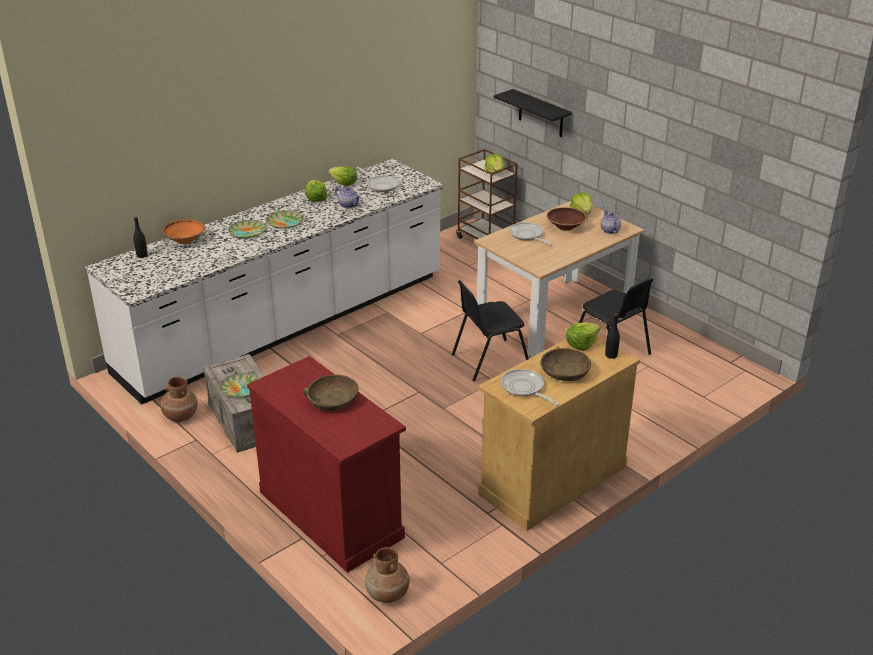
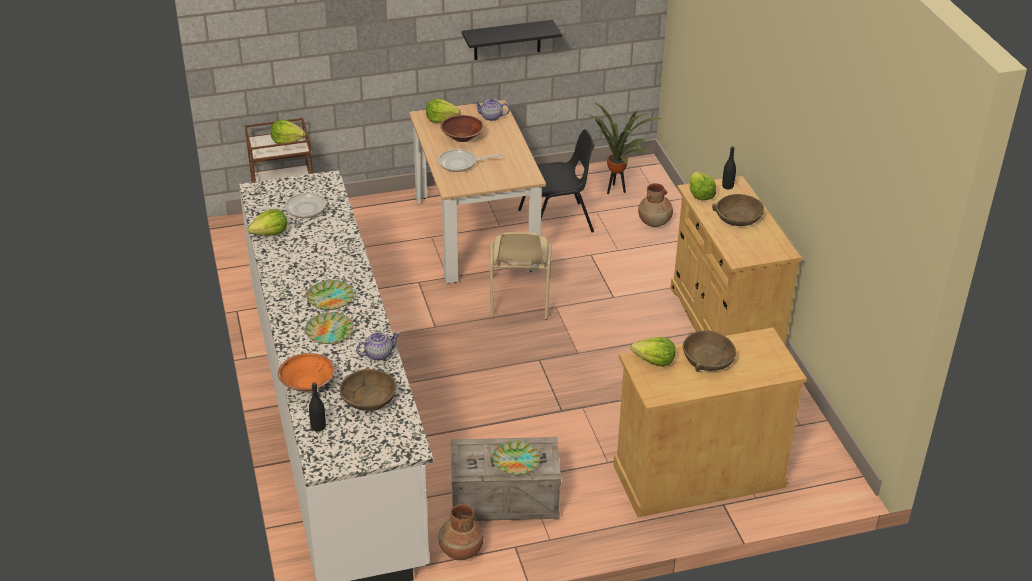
camera: 65 degrees left, 5 degrees up
(183, 264) = (368, 397): none -> brown bowl
(316, 198) = (290, 262): lettuce -> lettuce (654, 361)
(331, 514) = (698, 475): red cabinet -> beige cabinet
(348, 205) = (329, 243): teapot -> teapot (379, 354)
(387, 594) = (825, 470): brown vase -> brown vase (655, 222)
(489, 360) = (519, 298): black chair -> beige chair
(524, 389) = (752, 246): frying pan -> none
(541, 114) = (323, 48): black shelf -> black shelf (507, 40)
(691, 368) = (616, 191): none -> potted plant

